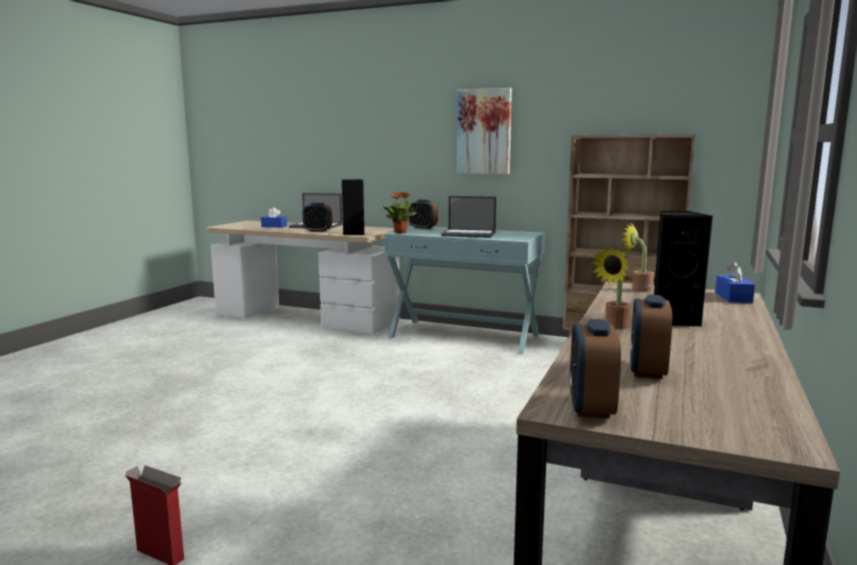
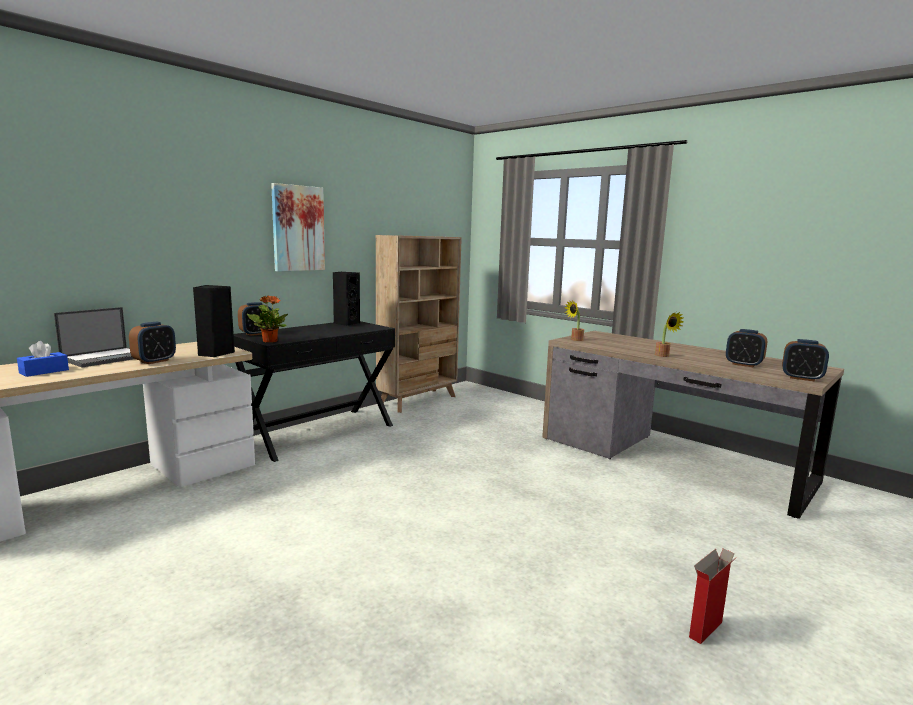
camera: 70 degrees left, 0 degrees up
(464, 336) = (319, 433): turquoise console table -> black console table
(469, 234) = (327, 331): laptop -> none
(673, 320) = (651, 348): black speaker -> black speaker (346, 323)
(733, 297) = (603, 334): blue tissue box -> none

